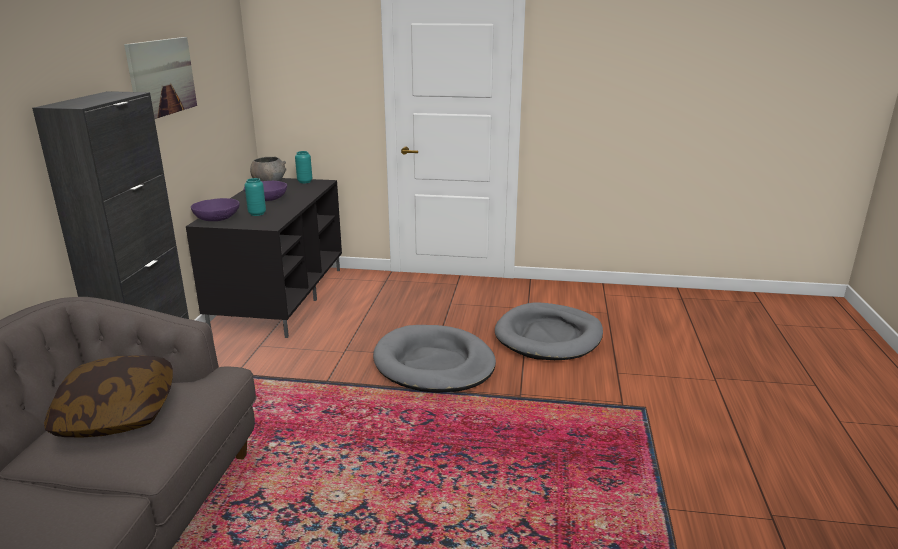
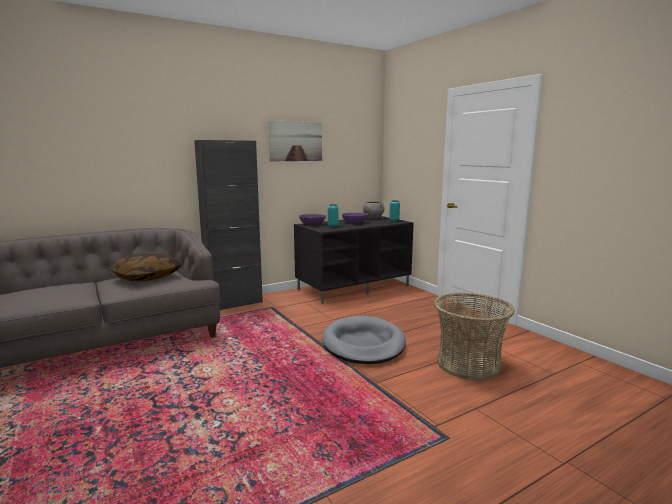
camera: 50 degrees right, 10 degrees down
(549, 336) = (468, 364): grey dog bed -> basket

